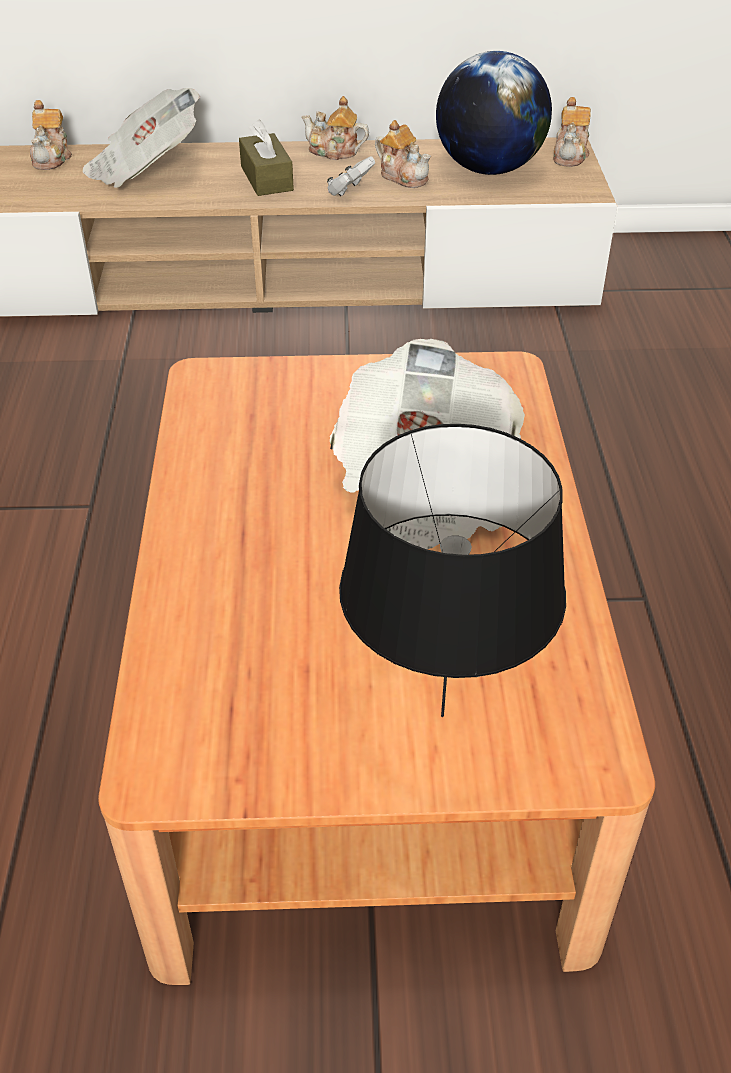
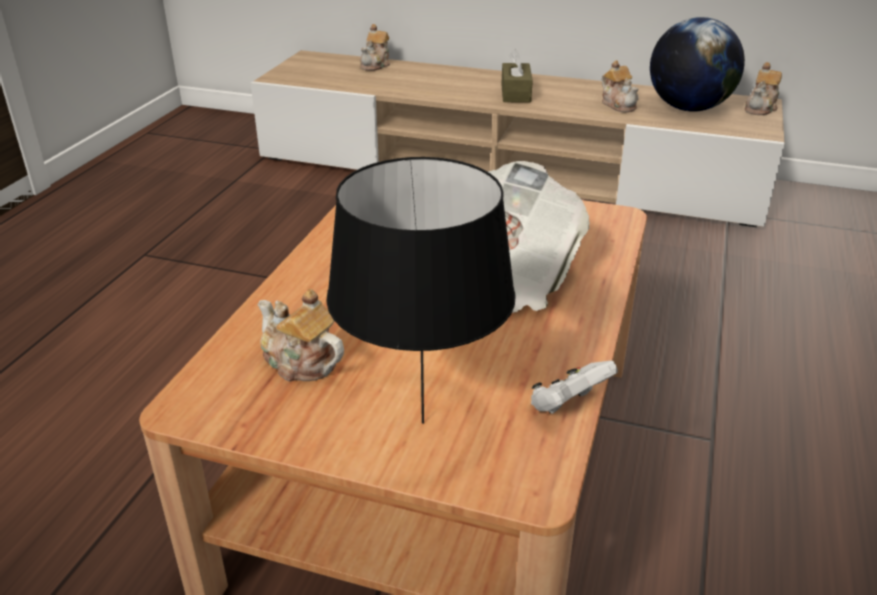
camera: 20 degrees right, 10 degrees down
(144, 169) = (433, 78): newspaper -> none
(334, 152) = (574, 84): teapot -> teapot (300, 363)
(349, 191) = (572, 108): white game controller -> white game controller (568, 405)

